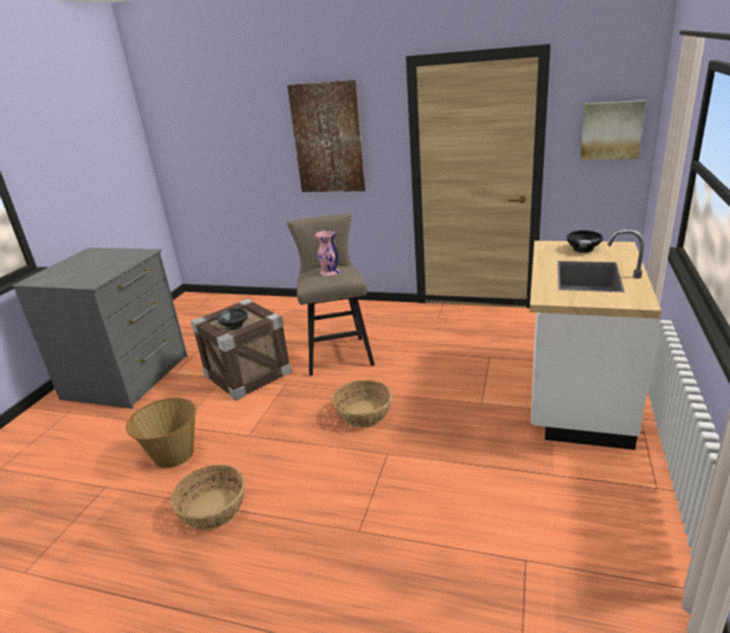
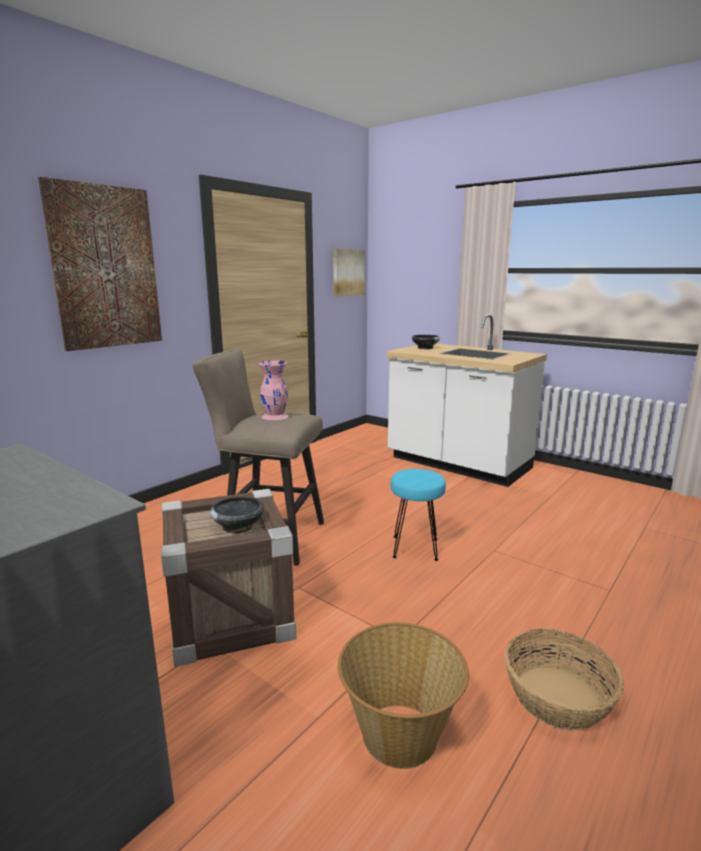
camera: 70 degrees left, 10 degrees down
(364, 413) = (415, 548): basket -> turquoise stool

